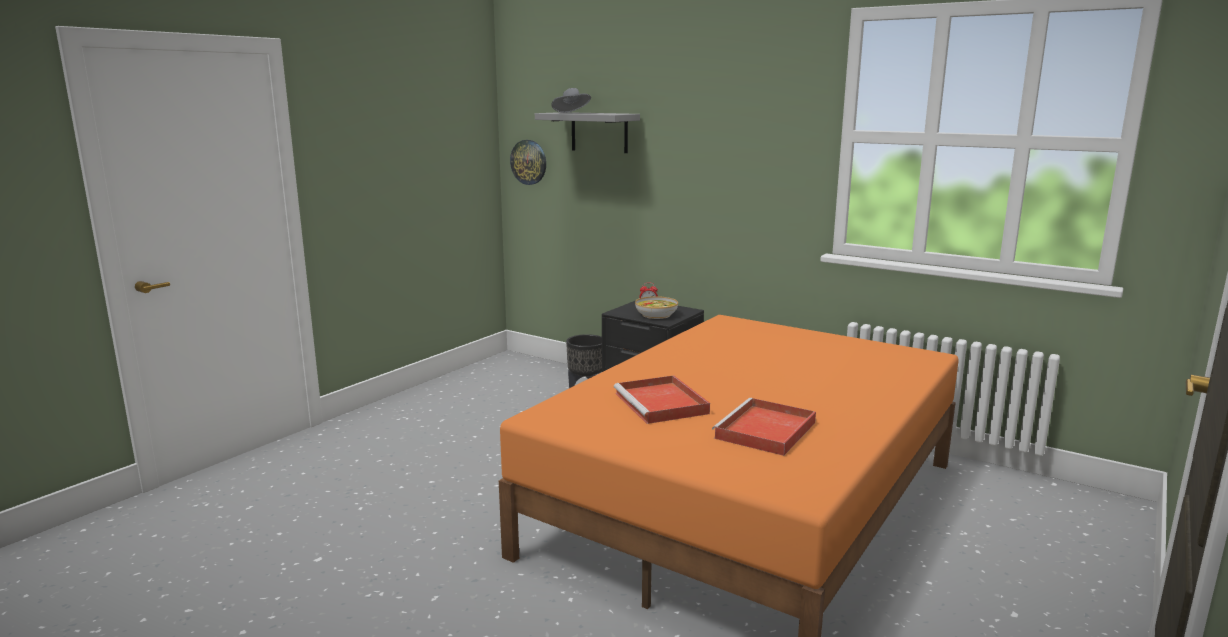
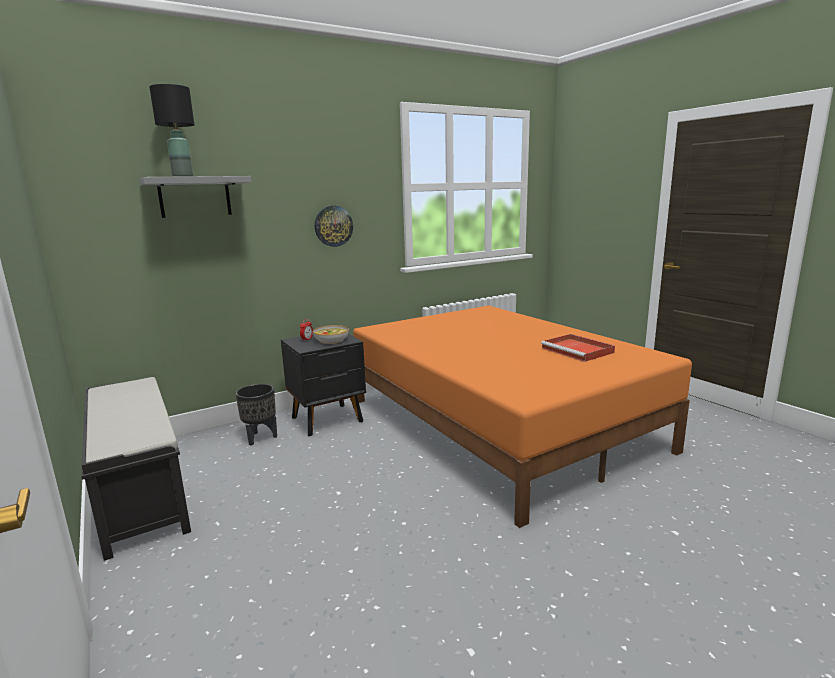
camera: 65 degrees left, 0 degrees up
(470, 381) = (140, 491): none -> black bench
(529, 162) = (96, 237): wall clock -> wall clock (333, 226)
(572, 113) = (182, 176): grey hat -> black table lamp
(662, 404) = (521, 364): red tray -> none

